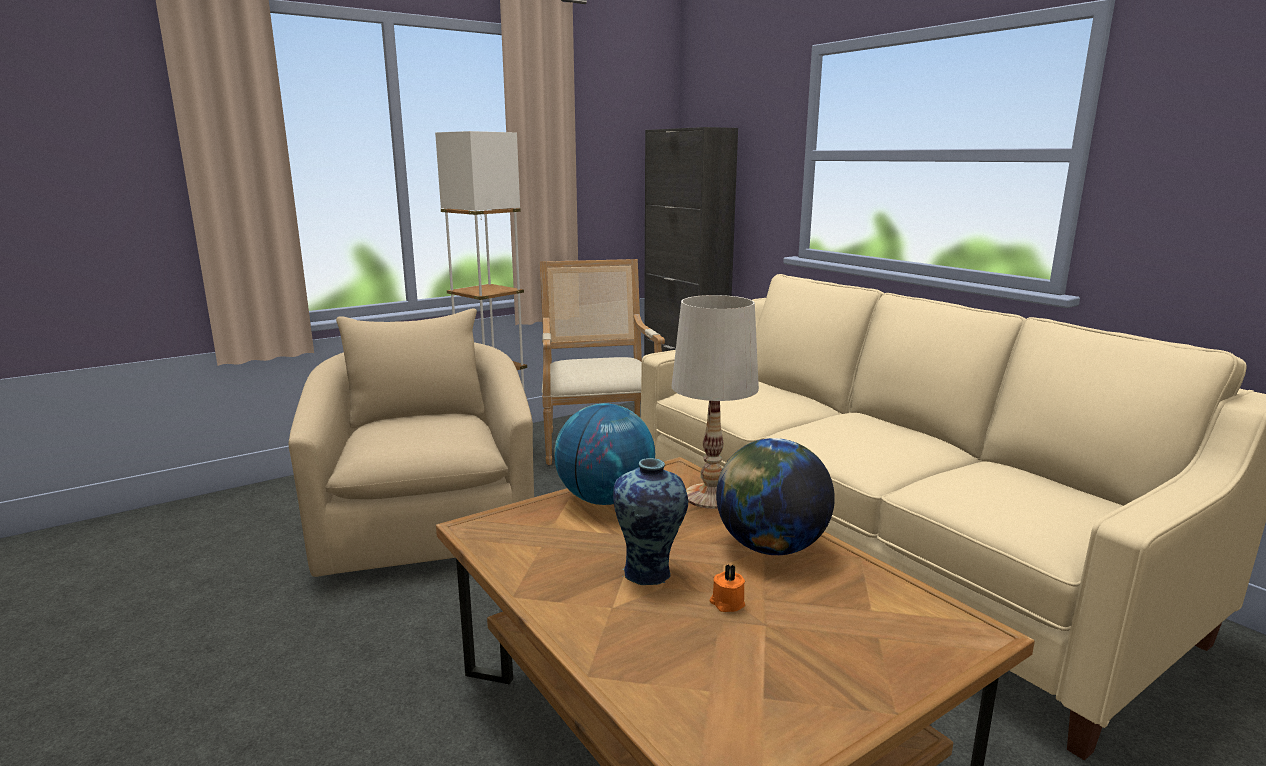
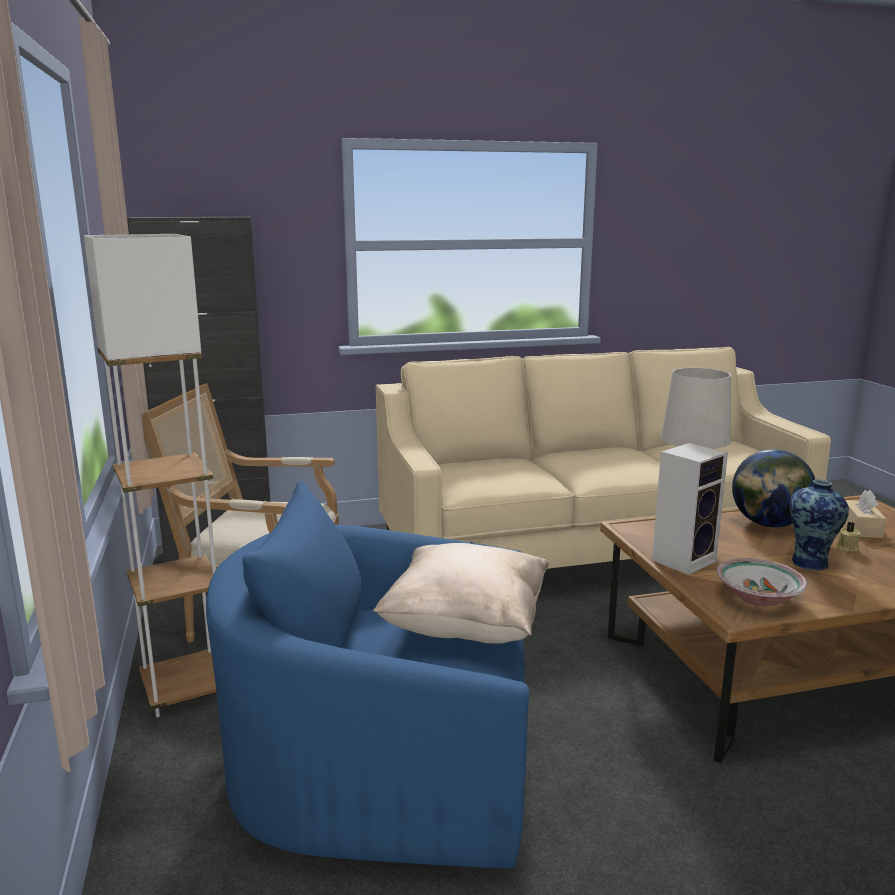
camera: 70 degrees left, 0 degrees up
(427, 520) = (384, 766): beige armchair -> blue armchair
(437, 438) = (466, 627): none -> beige pillow
(524, 538) = (757, 597): none -> bowl
(605, 499) = (684, 559): globe -> speaker
(726, 603) = (846, 548): orange candle -> beige candle
(833, 623) = (861, 528): none -> beige tissue box

